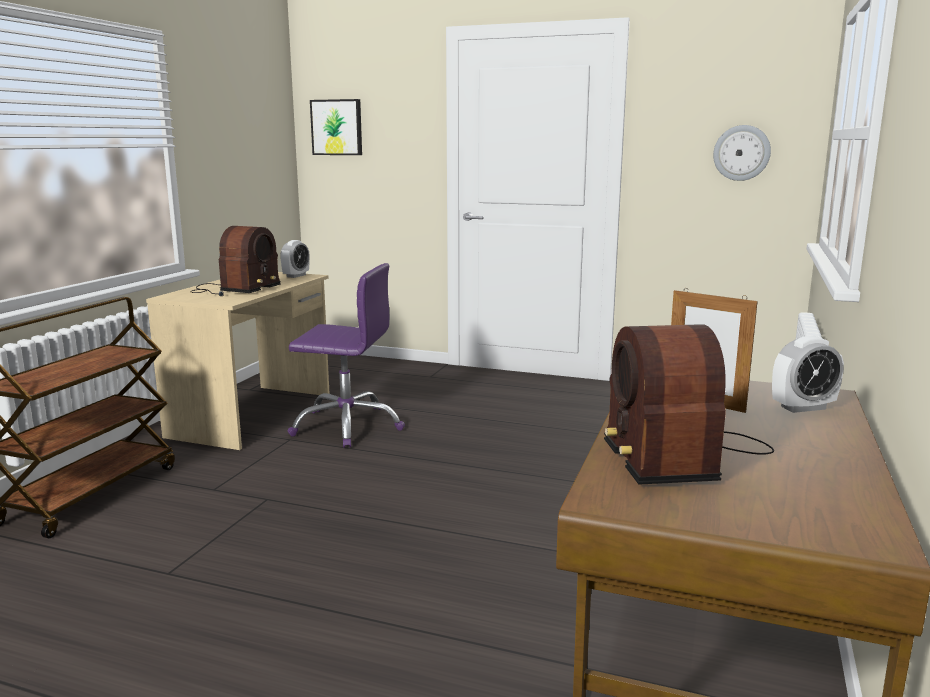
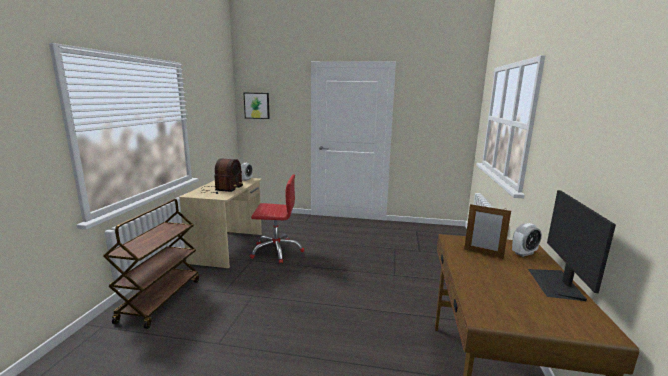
camera: 10 degrees left, 0 degrees up
(347, 425) = (276, 251): purple office chair -> red office chair
(679, 453) = (493, 285): radio -> none
(741, 153) = (444, 122): wall clock -> none
(832, 459) = (556, 284): none -> monitor

